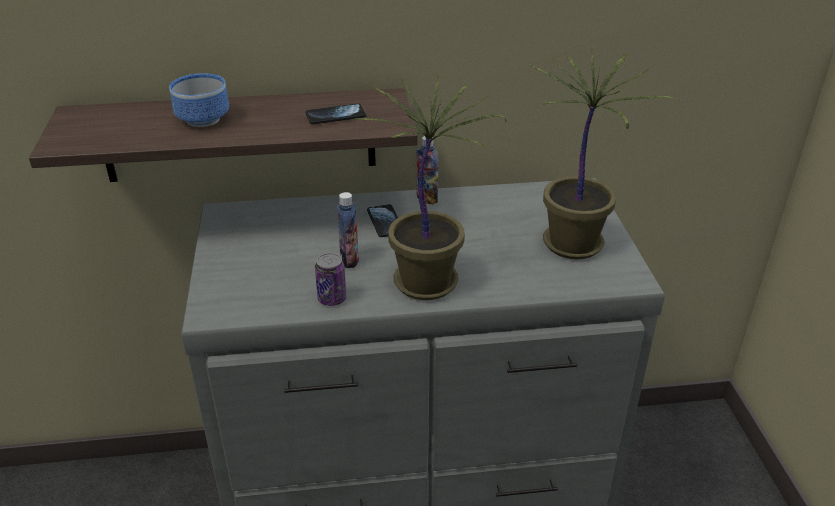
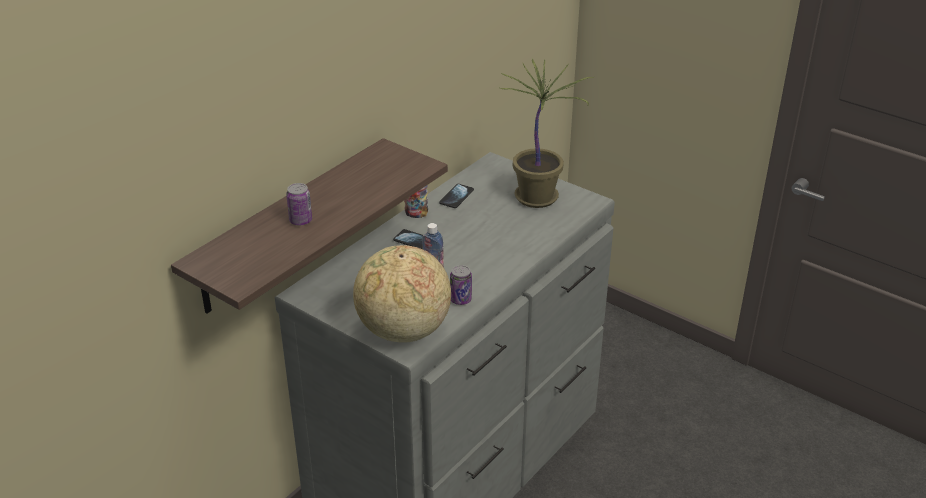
camera: 45 degrees left, 0 degrees up
(201, 120) = (300, 221): bowl -> can
(235, 295) = (403, 331): none -> globe
(335, 116) = (379, 175): phone -> phone (456, 197)
(428, 282) = (496, 260): potted plant -> none

